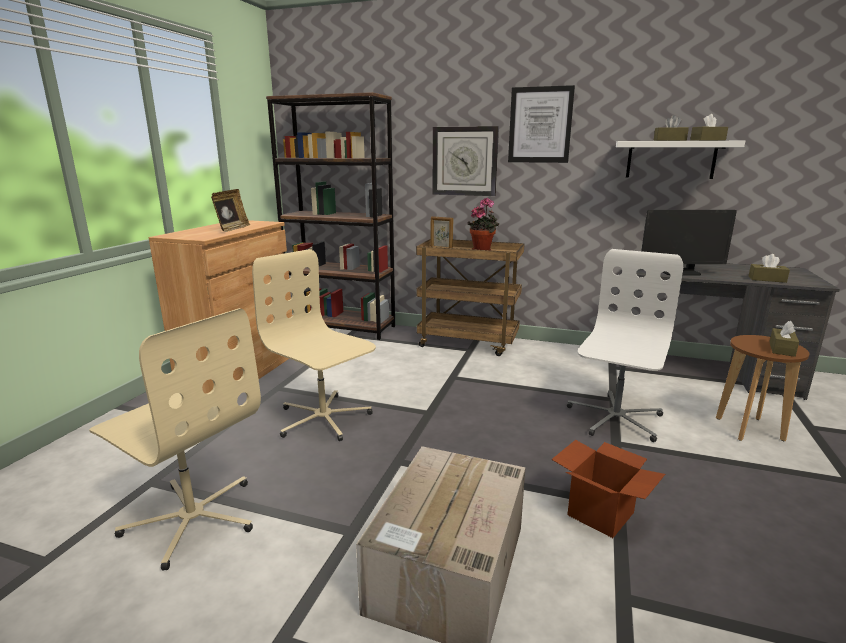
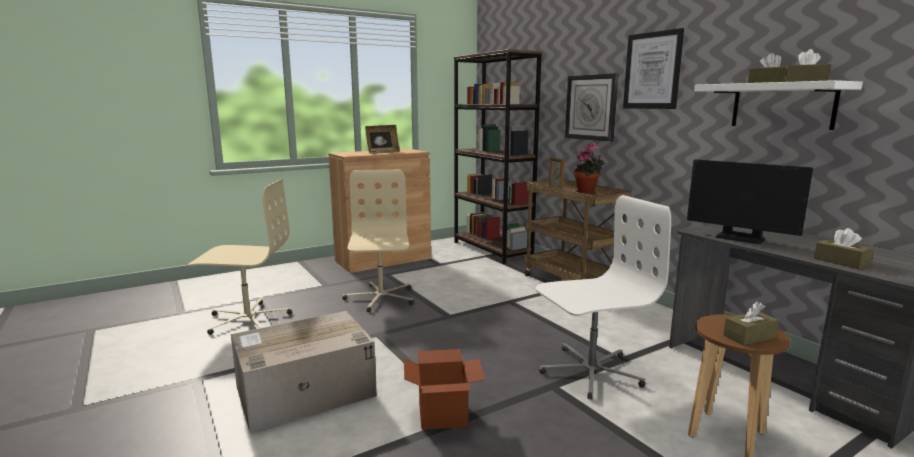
camera: 40 degrees right, 5 degrees down
(193, 518) = (247, 319): beige office chair -> beige office chair turned 75 degrees counterclockwise

